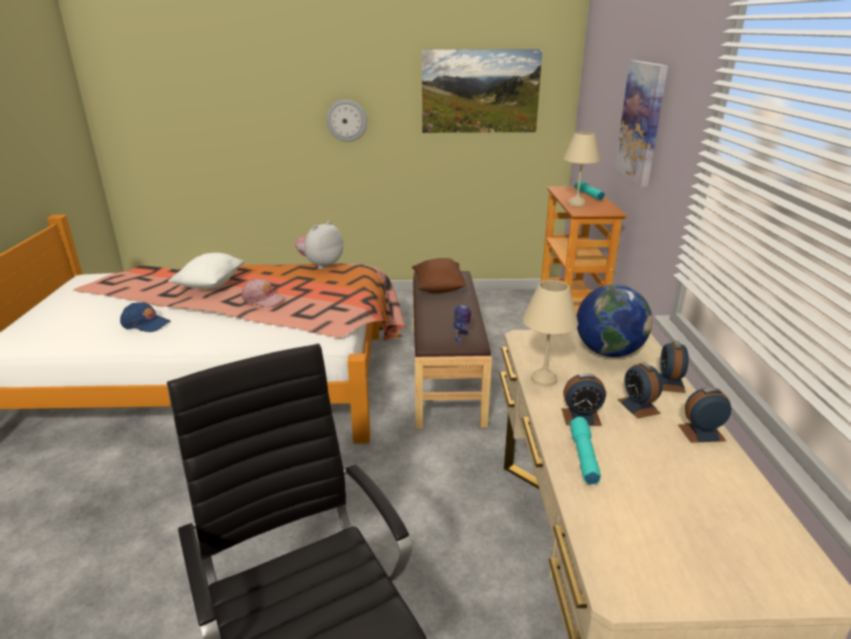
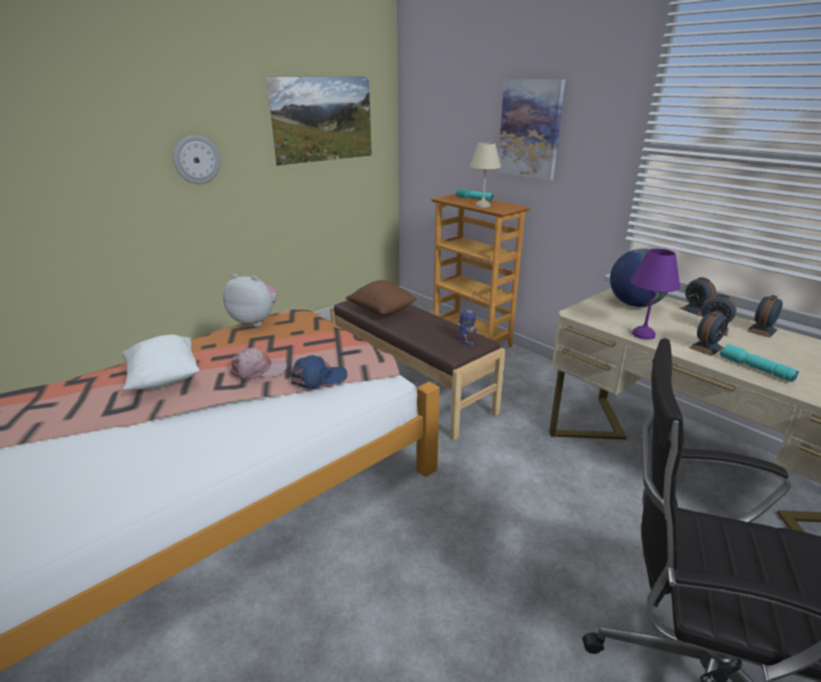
camera: 40 degrees left, 0 degrees up
(145, 323) = (150, 450): blue cap -> blue cap (318, 378)
(321, 265) = (255, 321): plush toy -> plush toy turned 105 degrees clockwise
(545, 379) = (644, 334): beige table lamp -> purple table lamp

